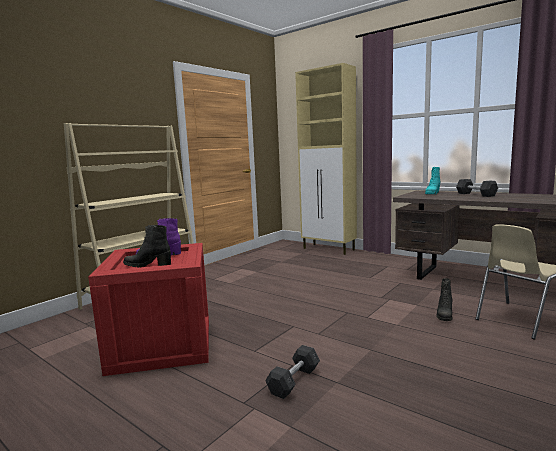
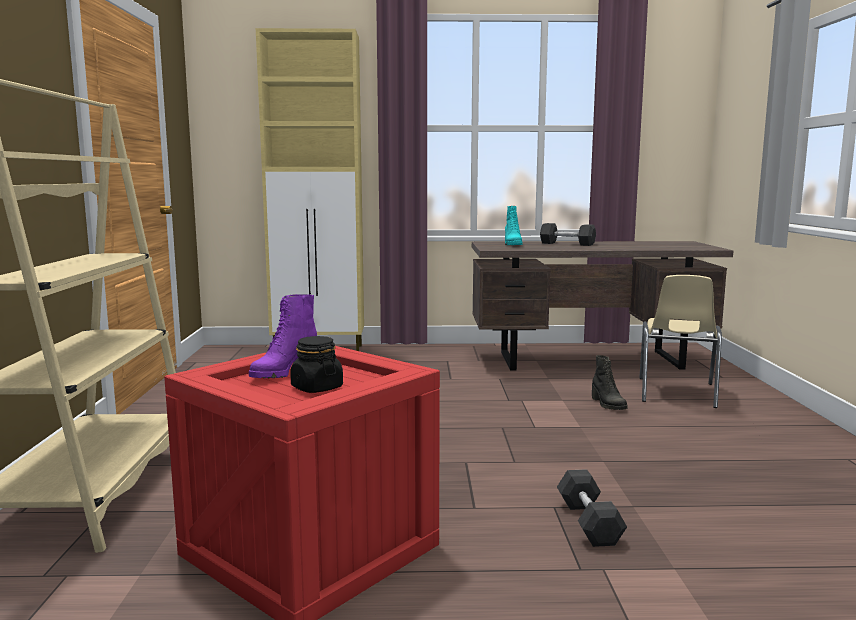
camera: 40 degrees left, 0 degrees up
(148, 265) = (316, 388): black boot -> black jar

